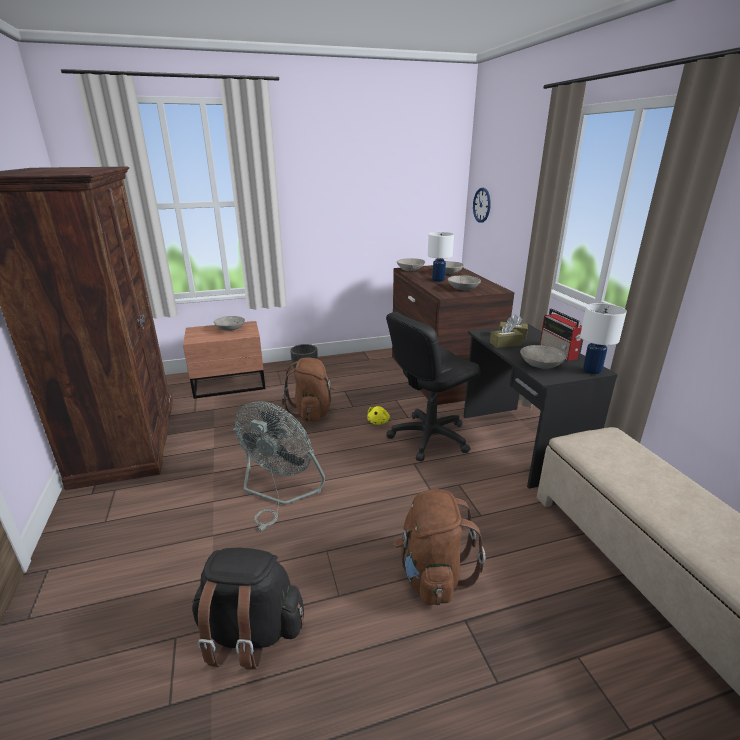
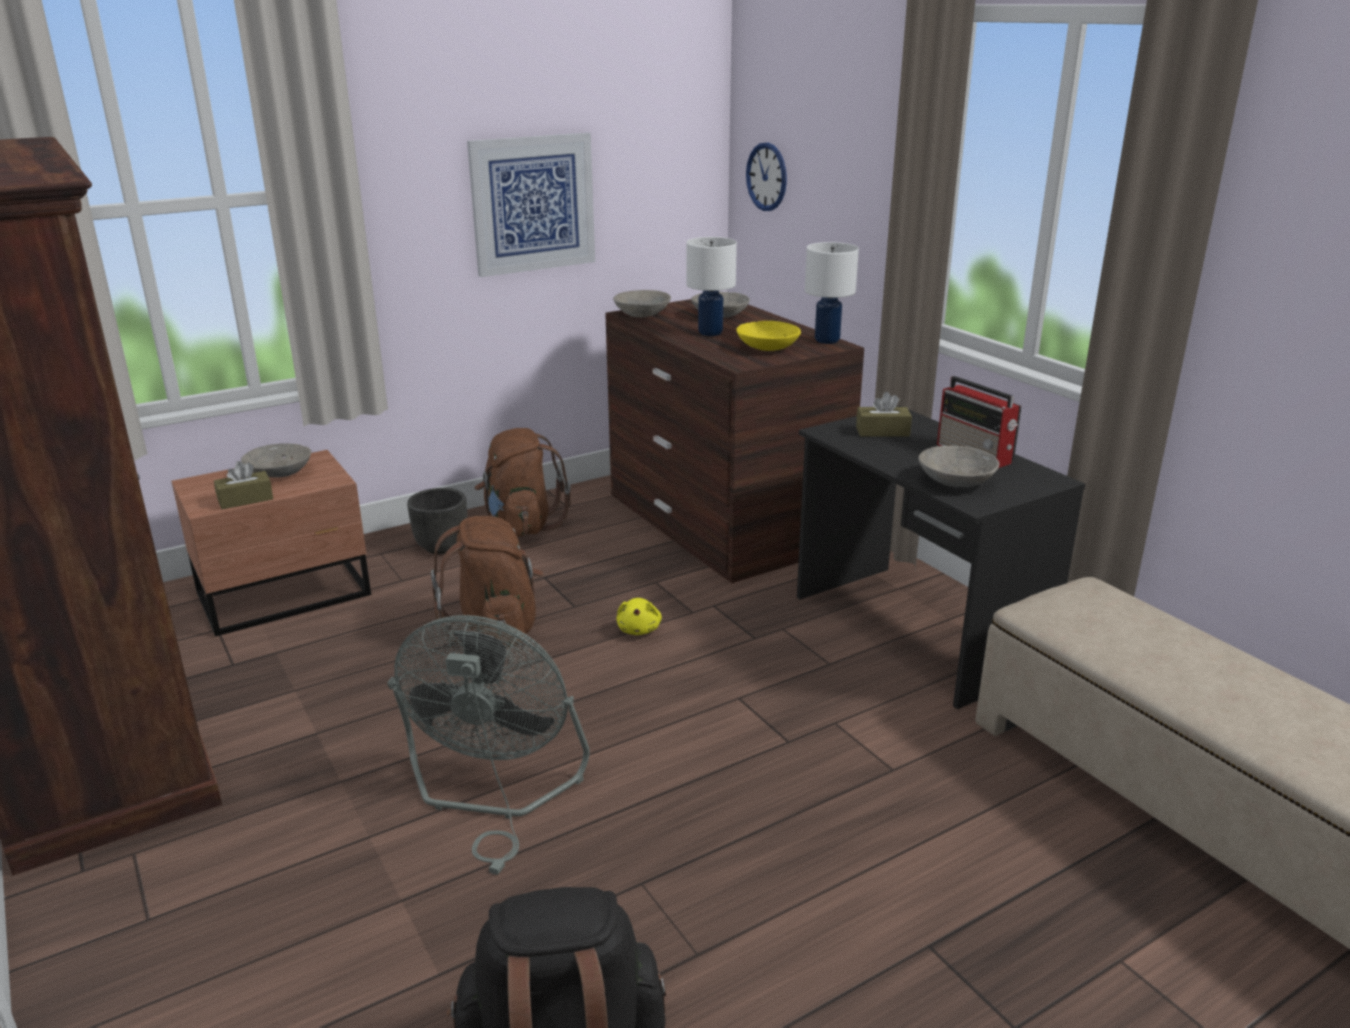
camera: 15 degrees left, 0 degrees up
(363, 213) = (533, 204): none -> picture
(429, 437) = (748, 645): black office chair -> none
(432, 575) = (847, 885): brown backpack -> brown backpack (521, 526)
(463, 289) = (768, 348): grey bowl -> yellow bowl
(505, 344) = (877, 448): brown tissue box -> brown tissue box (245, 499)
(591, 370) = (1041, 482): white table lamp -> white table lamp (825, 341)

